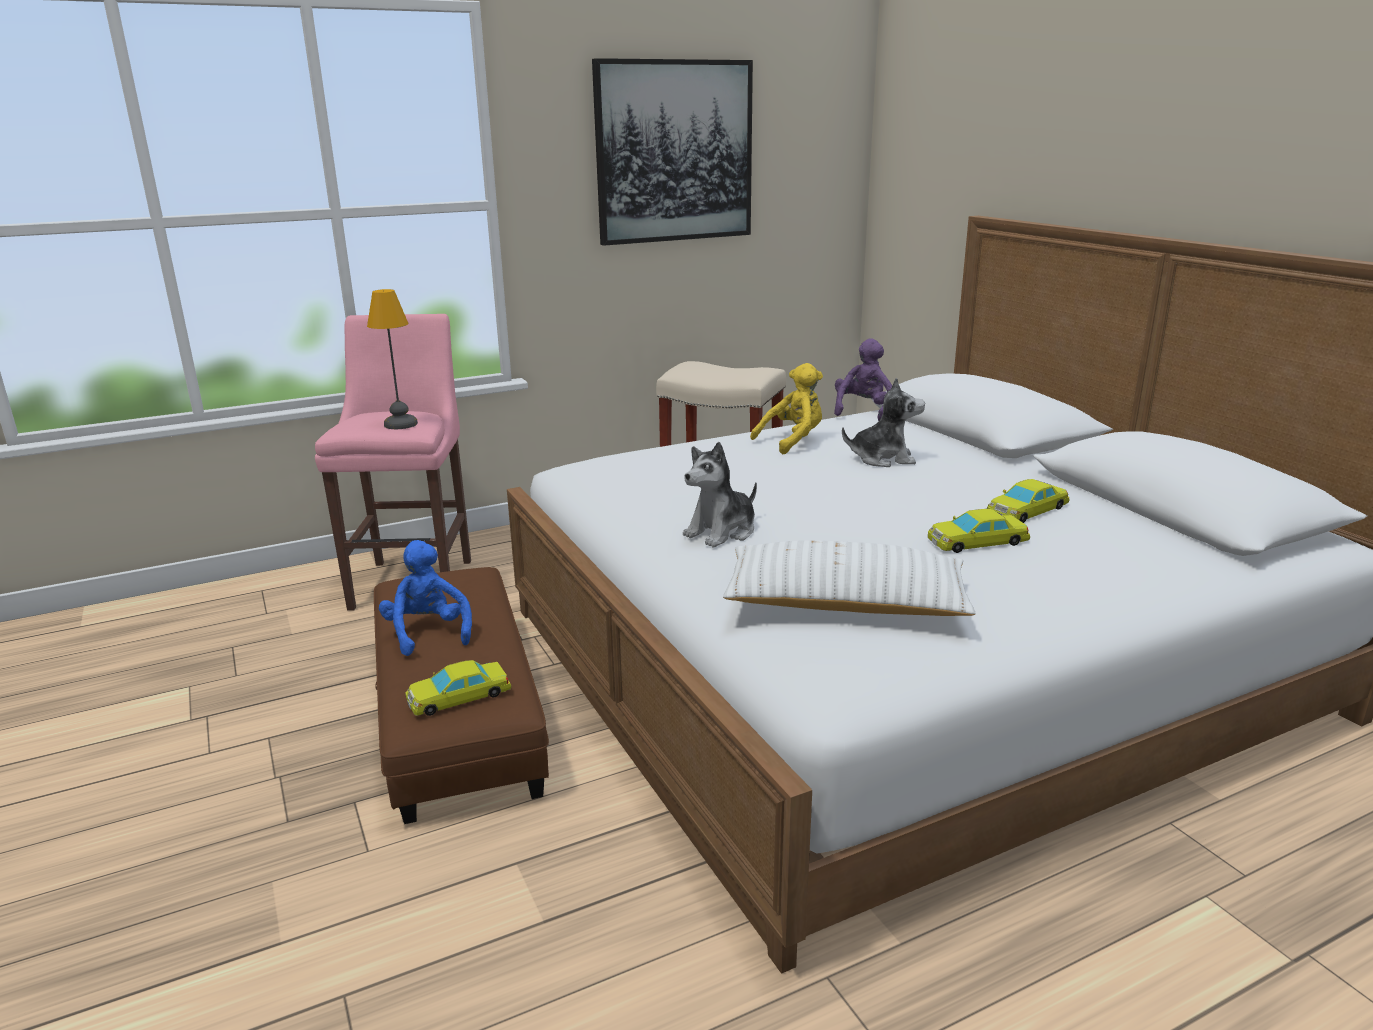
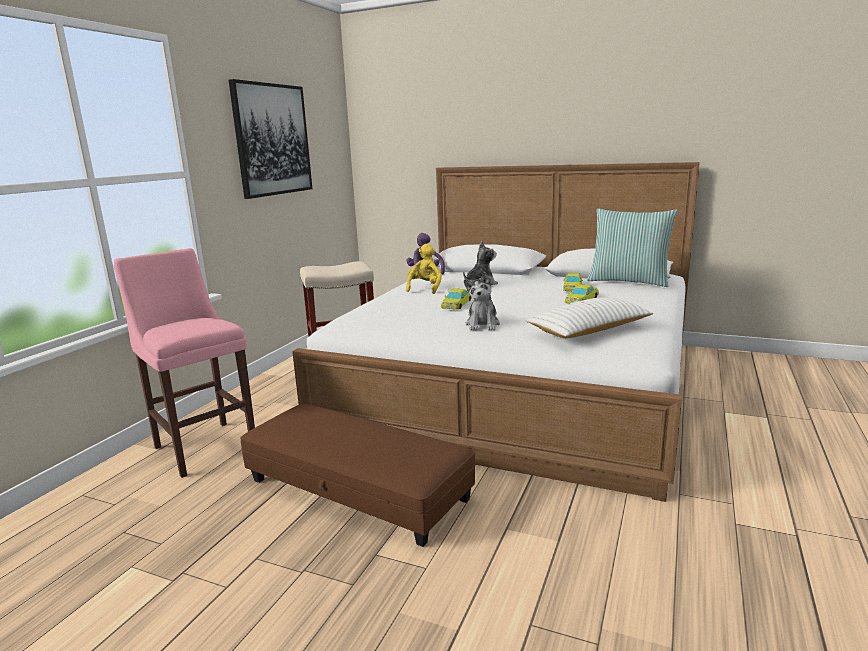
camera: 40 degrees left, 5 degrees down
(399, 424) = (205, 325): table lamp -> none
(428, 633) = (339, 439): blue plush toy -> none
(458, 696) = (417, 455): yellow toy car -> yellow toy car (456, 304)
(1176, 532) = (628, 281): none -> pillow

